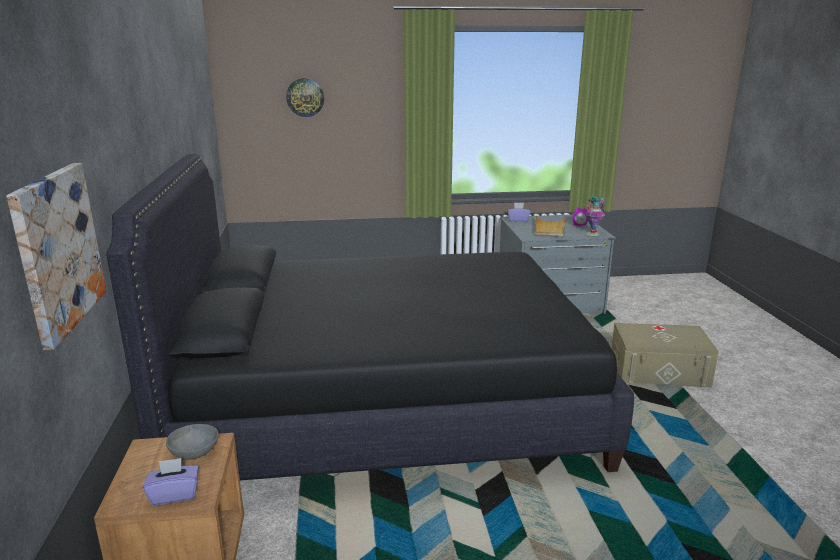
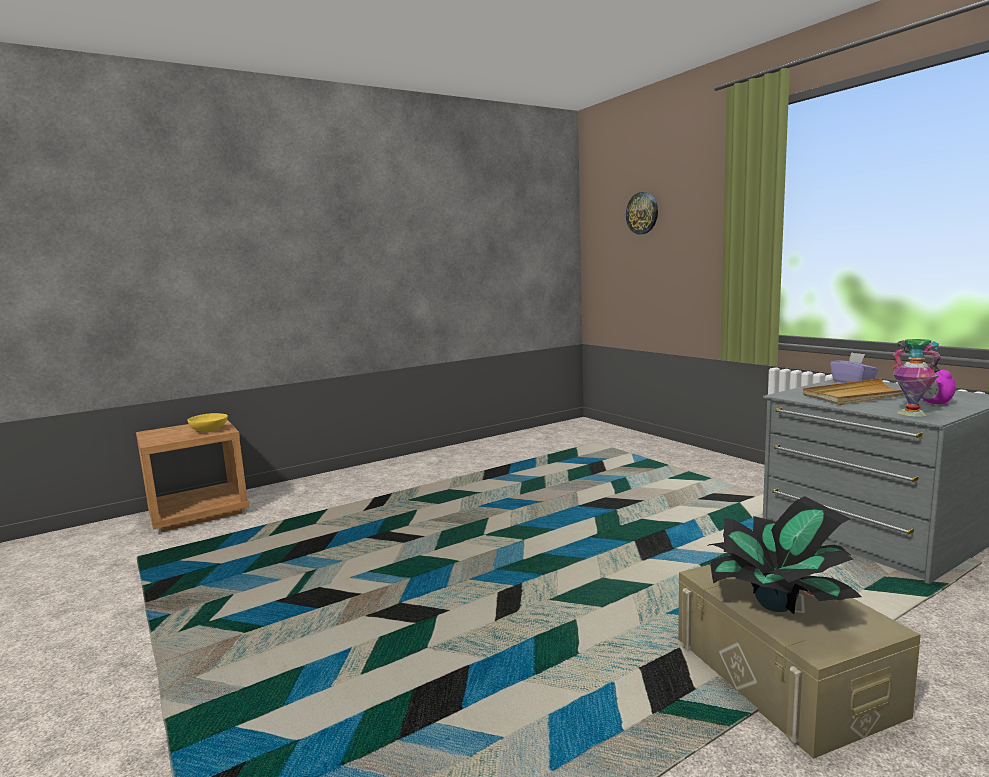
camera: 65 degrees right, 10 degrees down
(57, 250) = (149, 261): picture -> none
(174, 494) = (157, 438): purple tissue box -> none
(195, 452) = (209, 430): grey bowl -> yellow bowl
(386, 404) = (451, 512): black bed -> none
(668, 339) = (776, 605): none -> potted plant

